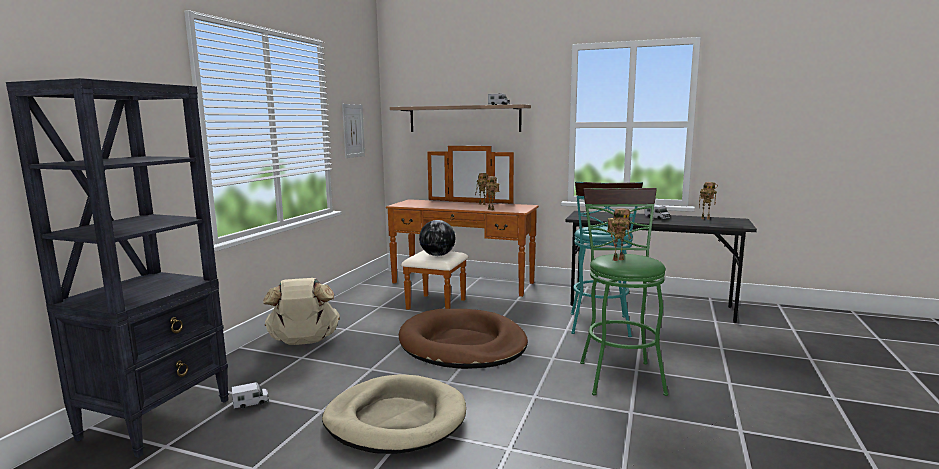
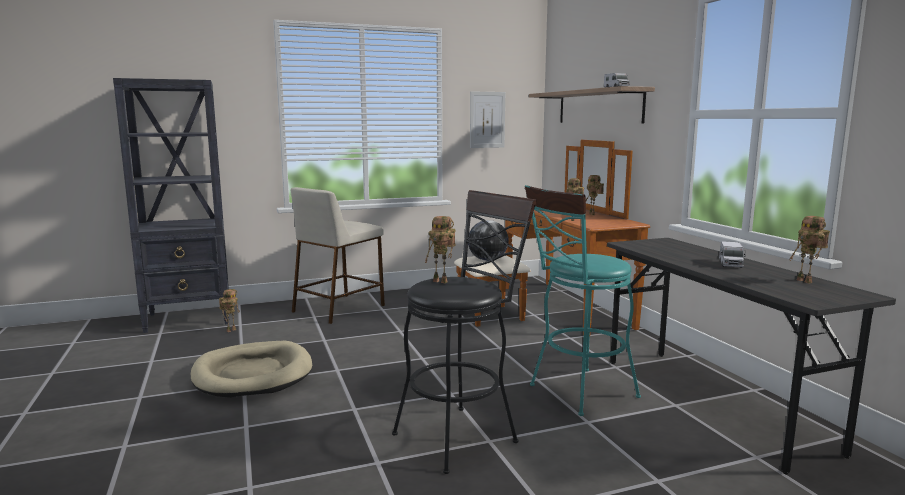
camera: 50 degrees right, 0 degrees up
(251, 403) = (231, 330): toy truck -> toy robot
(304, 342) = (339, 308): beige backpack -> beige stool
(462, 344) = (419, 351): brown dog bed -> none
(619, 374) = (462, 434): green stool -> black stool

